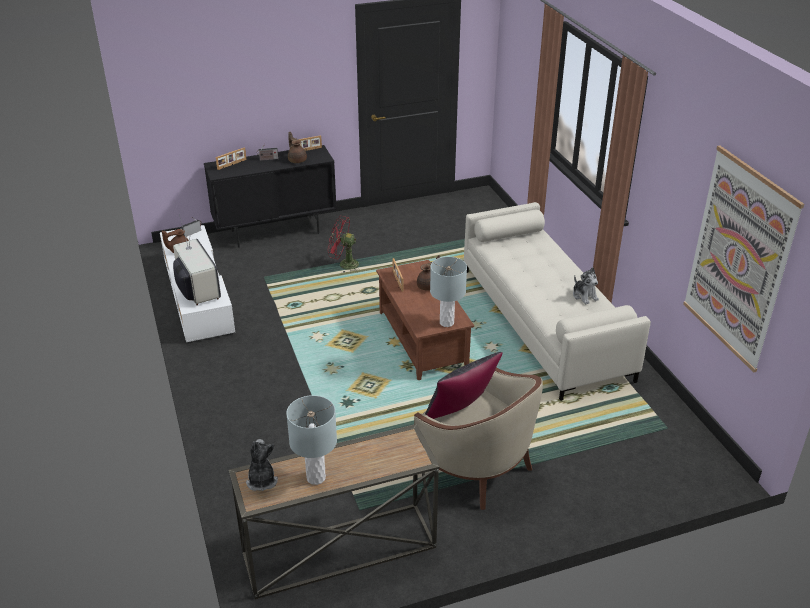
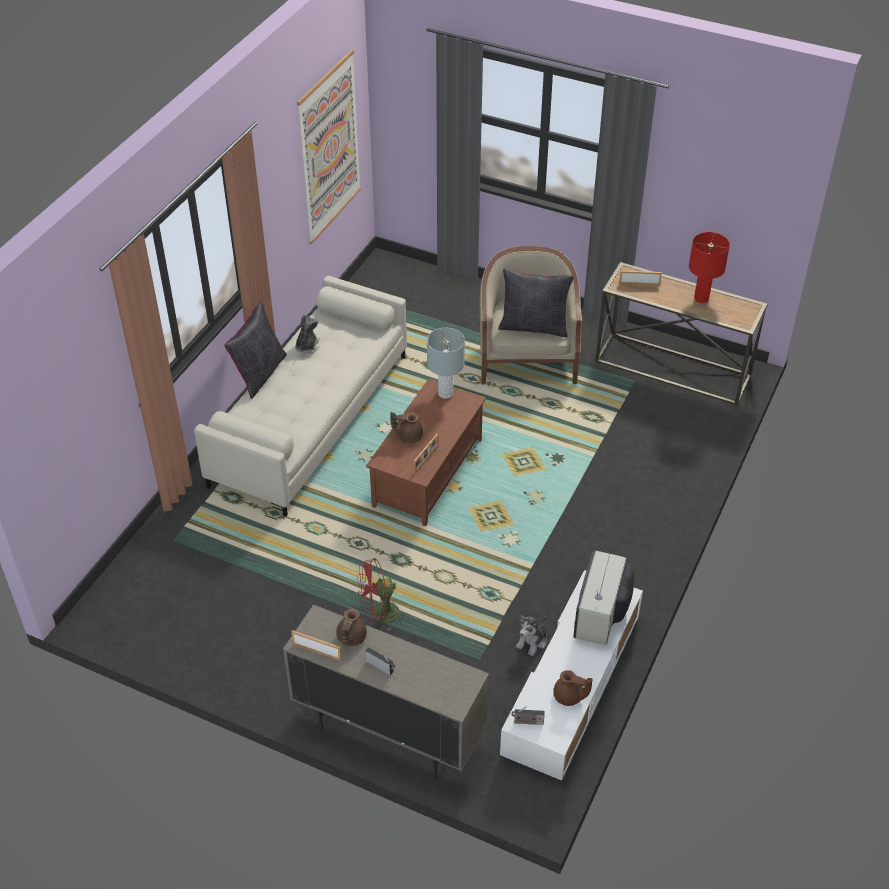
camera: 135 degrees left, 10 degrees up
(232, 164) = (433, 688): picture frame -> picture frame (639, 284)
(261, 480) = (737, 316): plush toy -> plush toy (532, 641)
(276, 232) = (388, 733): black cabinet -> beige cabinet
(315, 477) = (701, 298): grey table lamp -> red table lamp
(344, 264) = (380, 615): red fan -> red fan turned 105 degrees clockwise
(578, 265) = (259, 373): none -> black pillow

